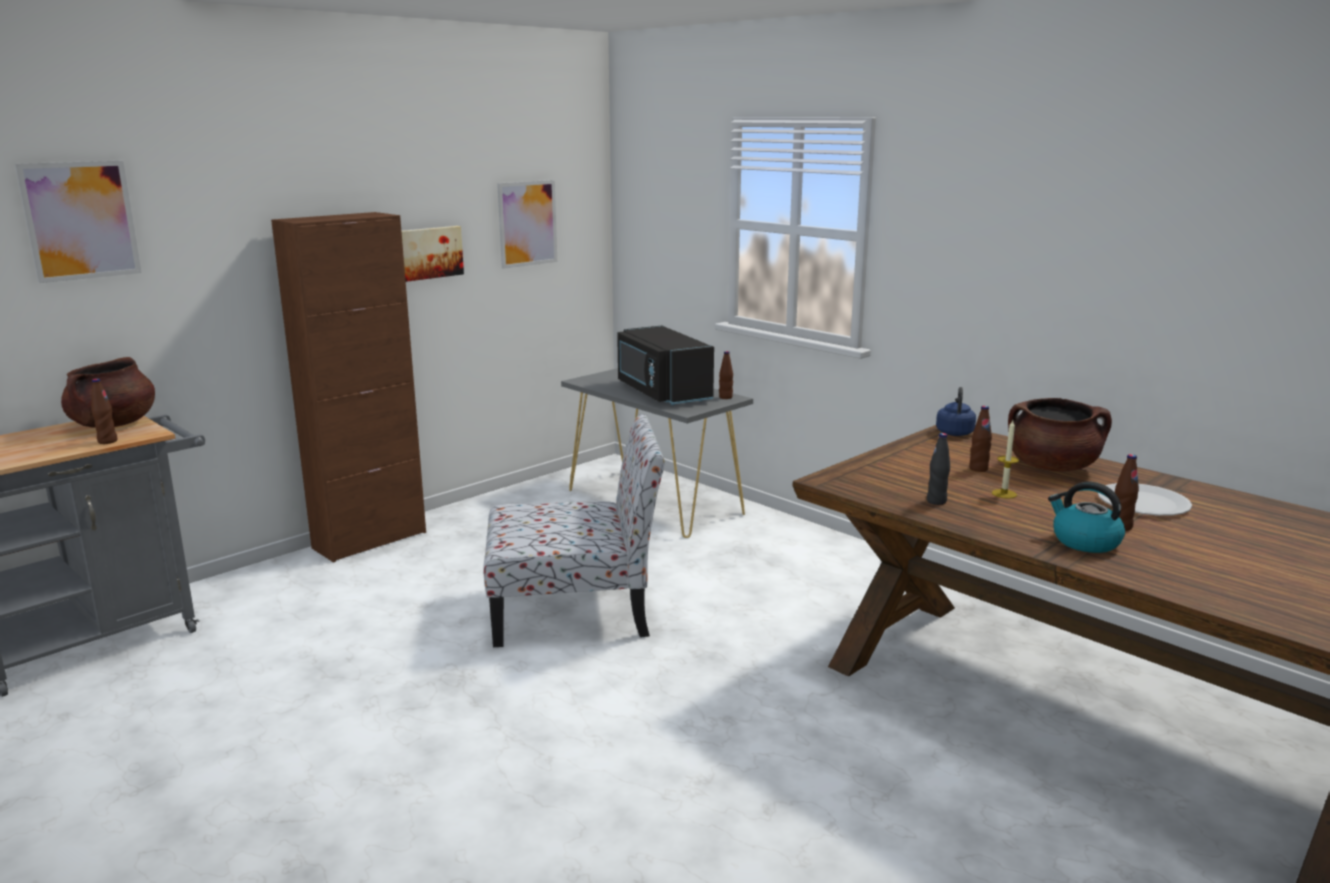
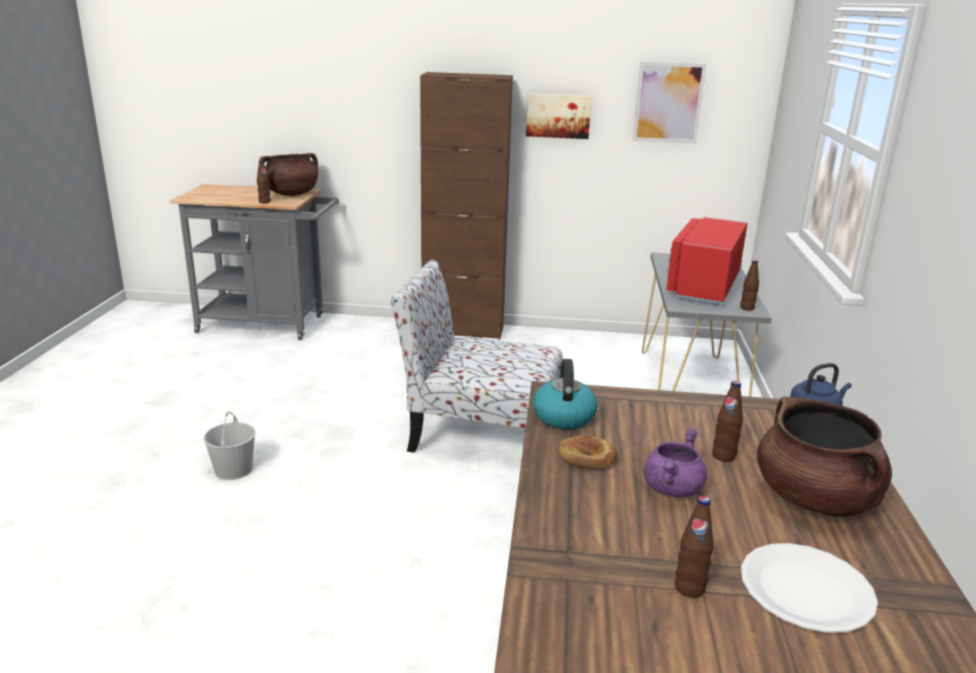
camera: 50 degrees right, 5 degrees up
(80, 220) = (305, 59): picture -> none
(418, 772) = (233, 469): none -> white bucket
(575, 611) = (479, 433): chair -> chair turned 150 degrees clockwise
(661, 392) = (702, 286): black microwave -> red microwave
(936, 501) = (587, 456): black bottle -> bread
(1004, 494) = (672, 488): candle -> purple cooking pot
(1084, 542) = (601, 571): kettle -> kettle (563, 416)

